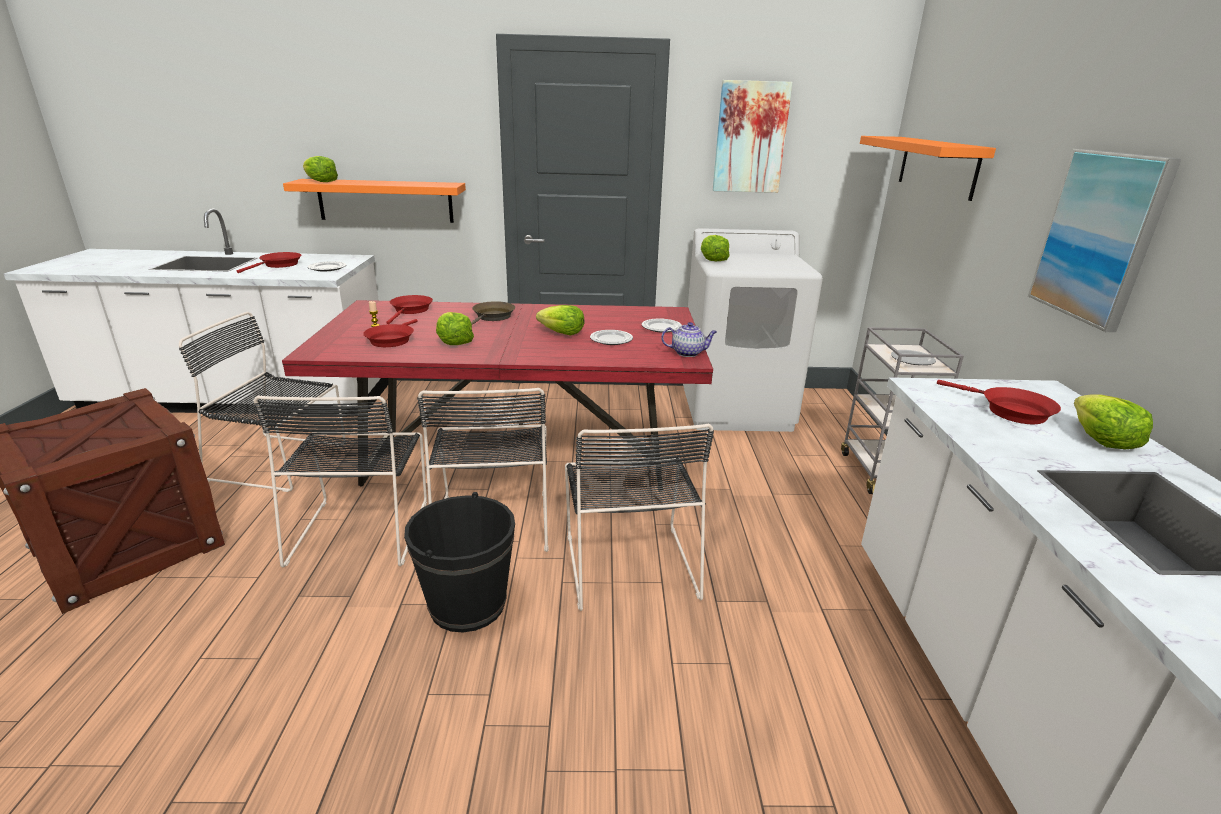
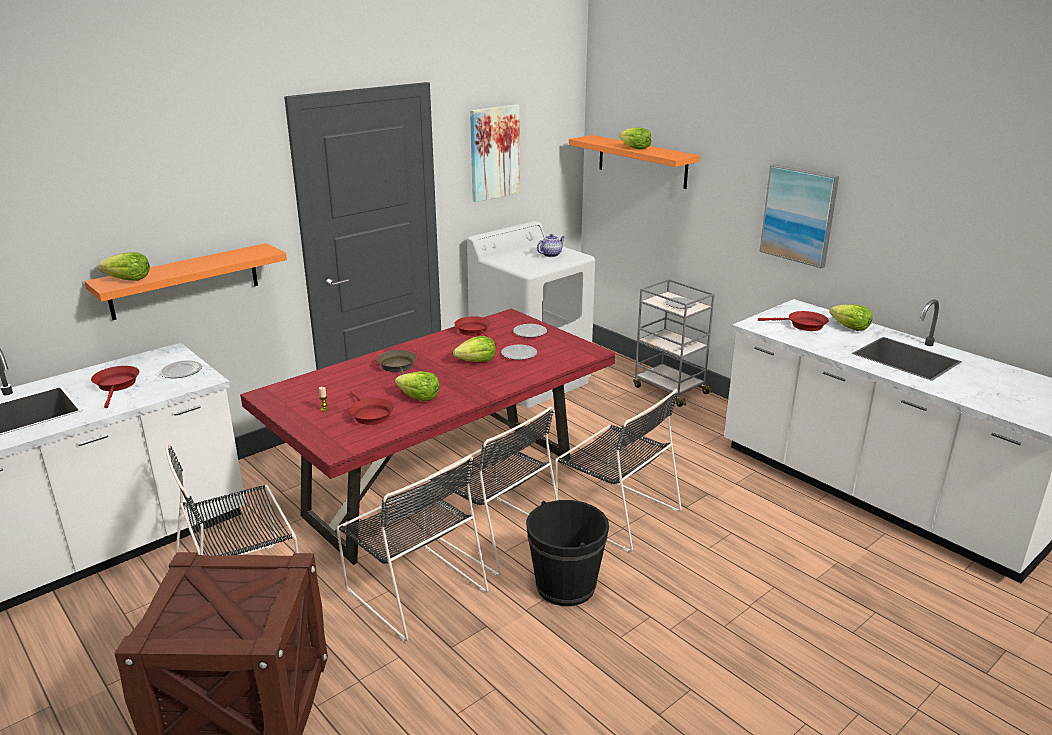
camera: 40 degrees left, 0 degrees up
(410, 310) = (318, 386): red frying pan -> red frying pan (475, 331)
(688, 353) = (582, 346): teapot -> teapot (551, 254)
(712, 259) = (506, 262): lettuce -> lettuce (635, 148)

